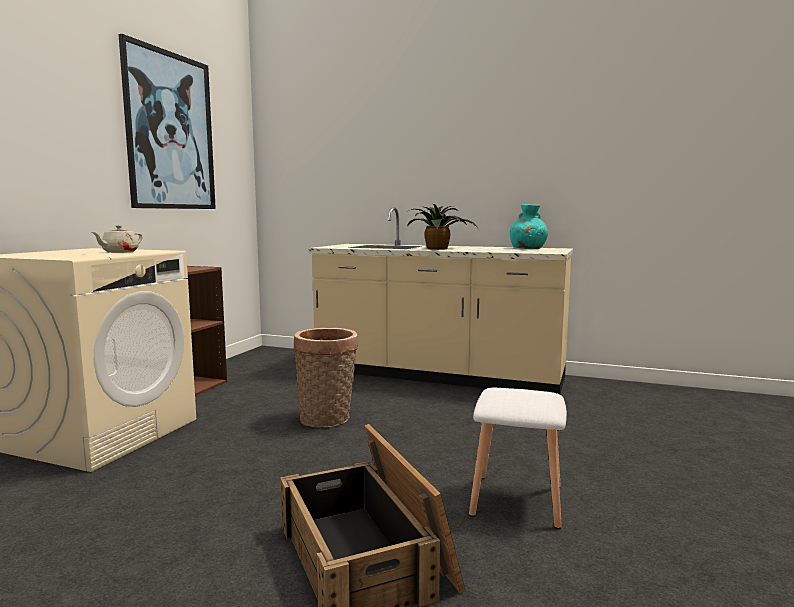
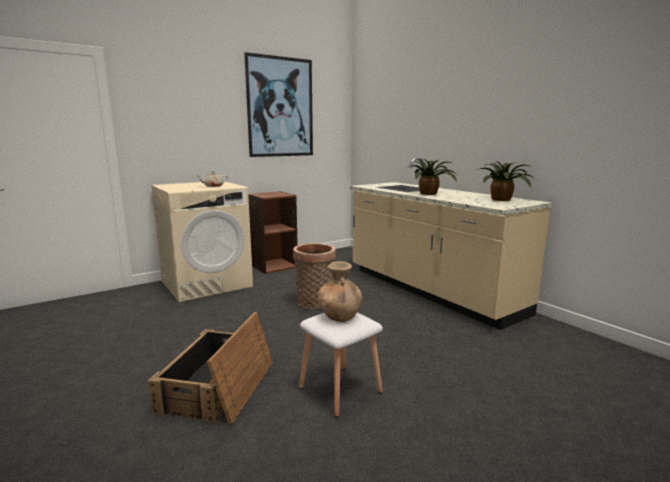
camera: 35 degrees right, 5 degrees up
(515, 394) = (340, 316): none -> brown vase
(528, 249) = (502, 200): turquoise vase -> potted plant

